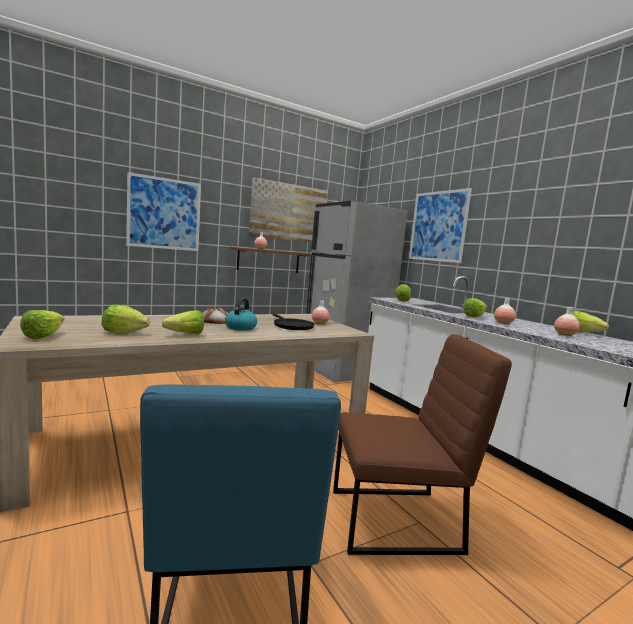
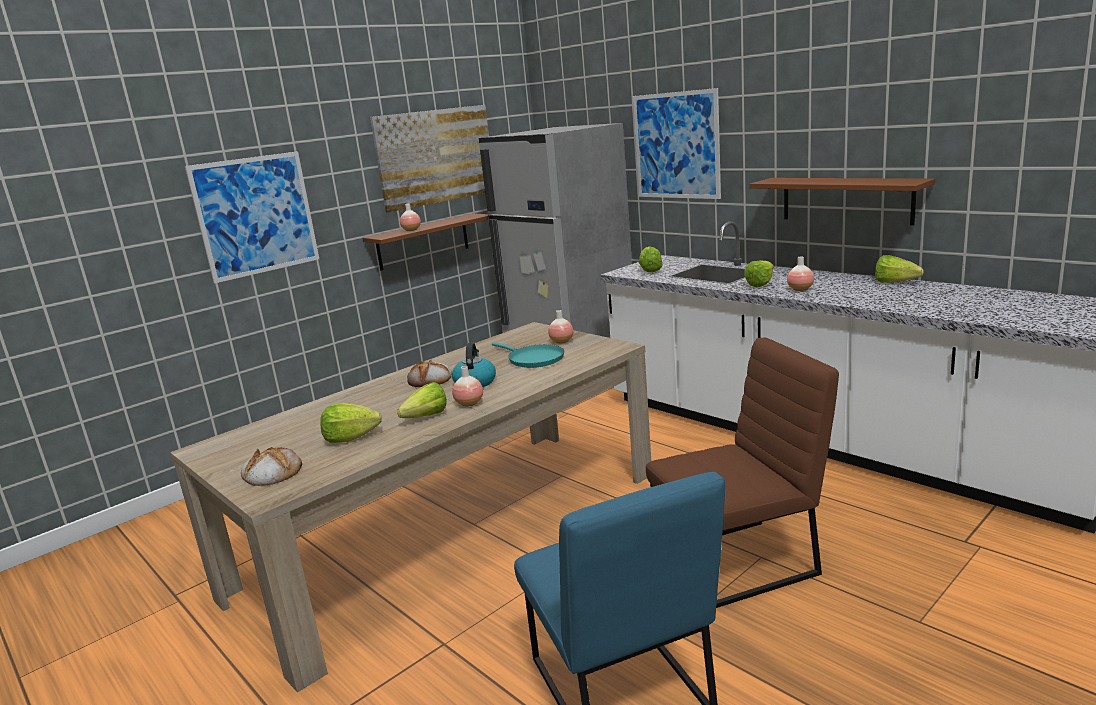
camera: 10 degrees left, 10 degrees up
(47, 335) = (271, 472): lettuce -> bread
(292, 326) = (533, 359): black frying pan -> turquoise frying pan
(552, 269) = (846, 200): none -> brown shelf
(565, 335) = (876, 294): vase -> vase (469, 403)

